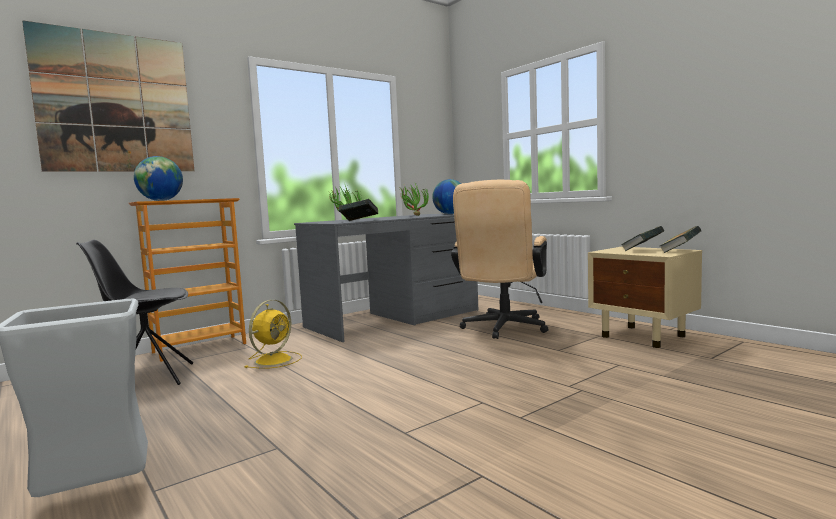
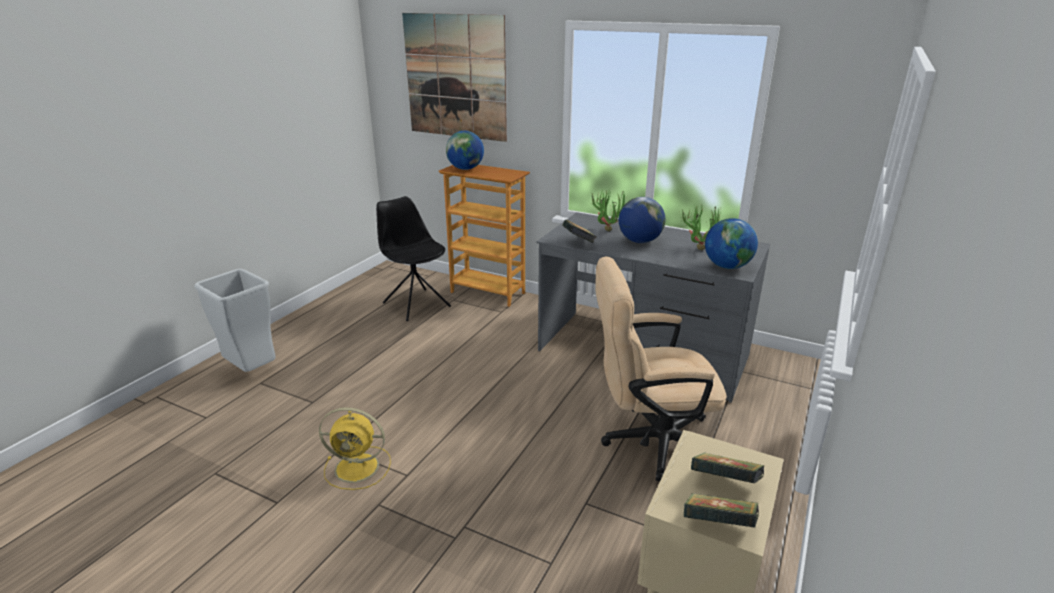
camera: 65 degrees right, 20 degrees up
(275, 360) = (473, 336): yellow fan -> yellow fan (359, 467)
(382, 218) = (640, 241): none -> globe

